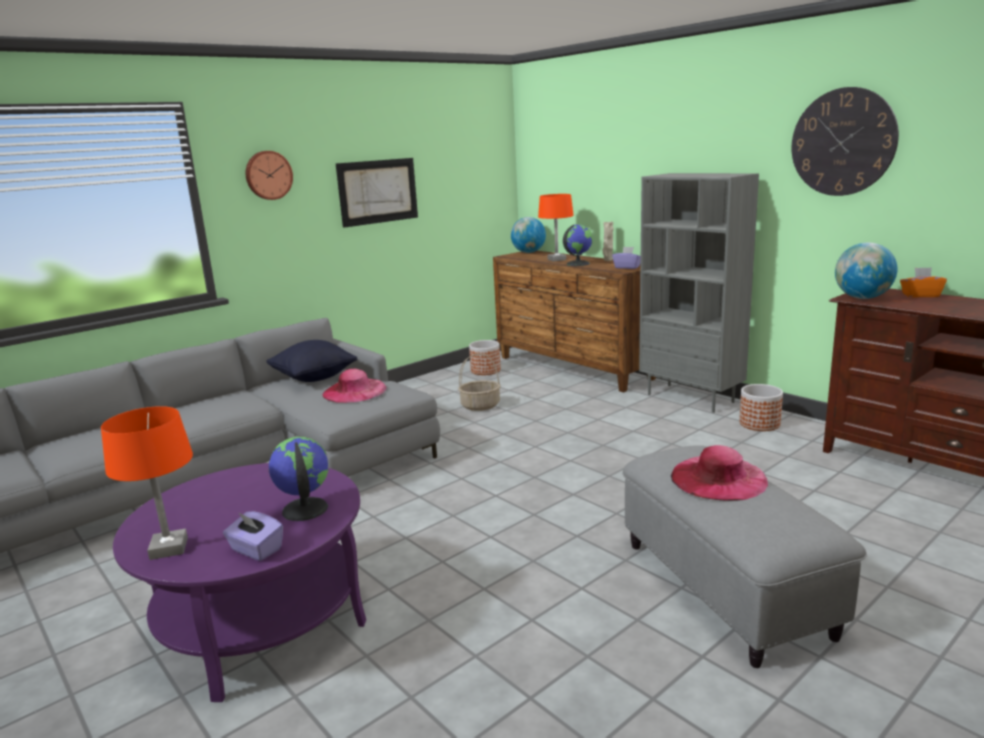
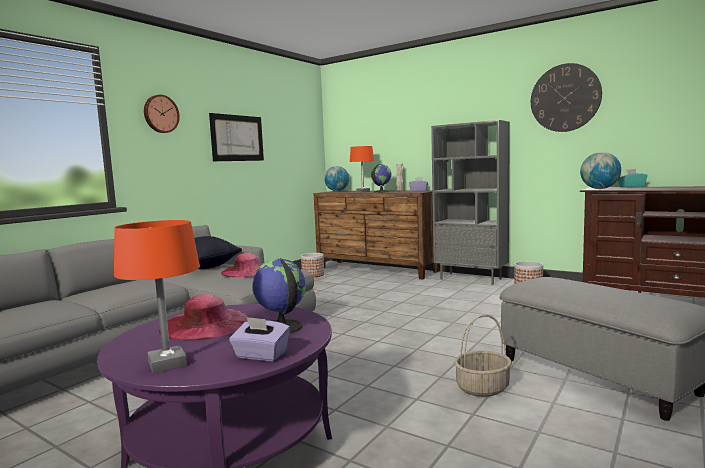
camera: 15 degrees left, 10 degrees down
(480, 406) = (324, 293): basket -> basket (482, 388)
(718, 478) = (586, 287): pink hat -> pink hat (205, 324)
(920, 295) = (631, 187): orange tissue box -> turquoise tissue box

